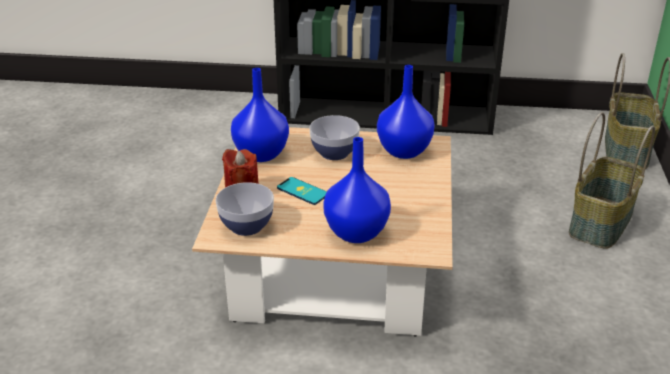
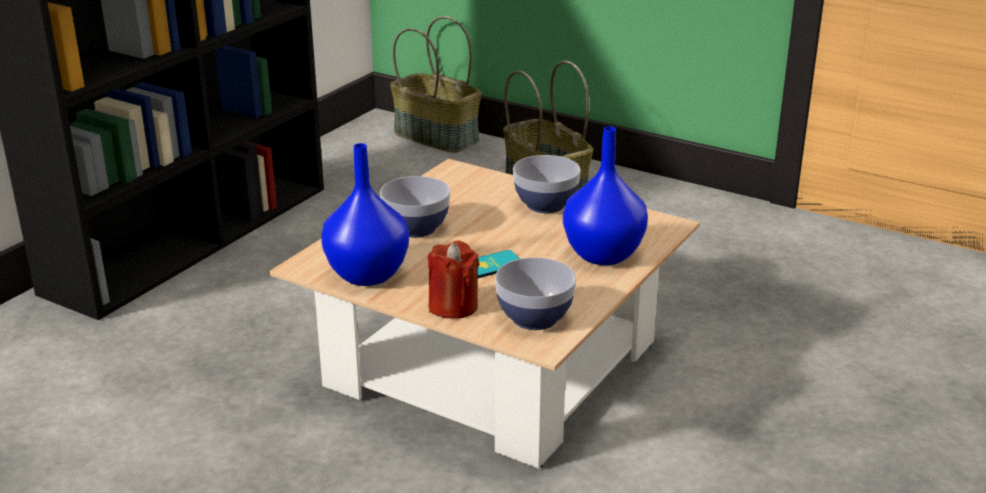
camera: 65 degrees left, 5 degrees down
(402, 151) = (454, 189): blue vase -> none
(414, 191) = (545, 204): none -> bowl

